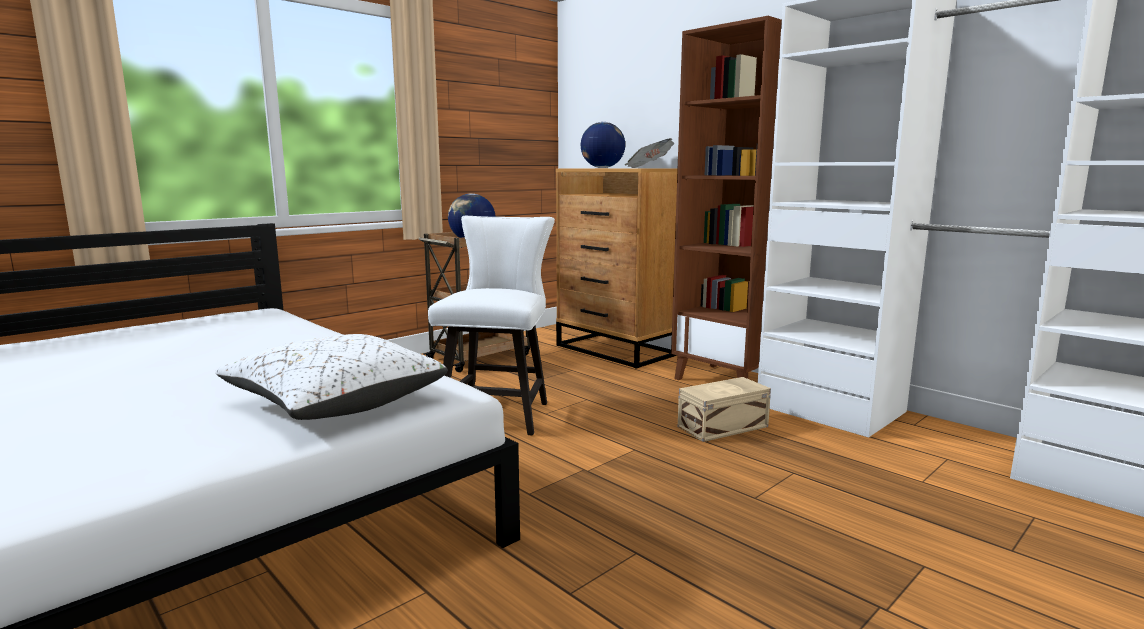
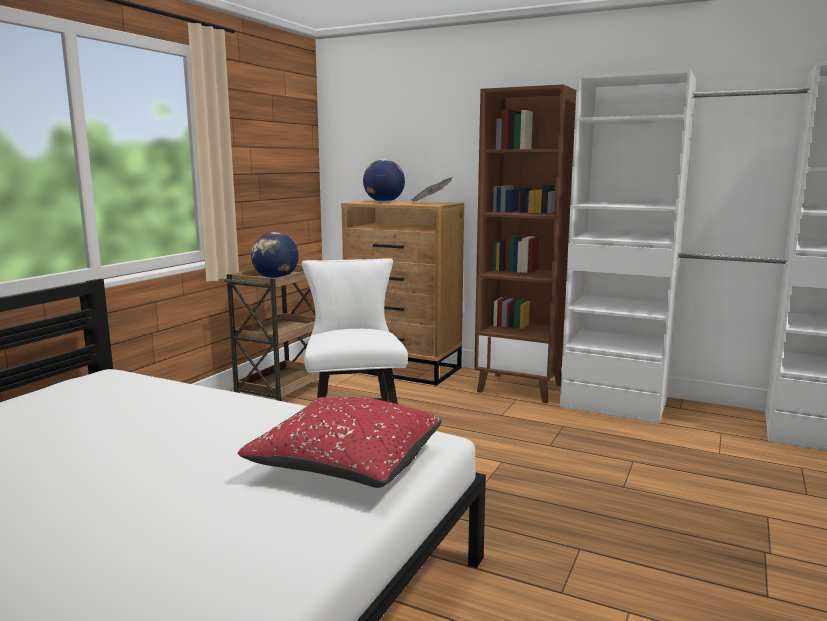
camera: 20 degrees left, 0 degrees up
(335, 402) = (347, 465): white pillow -> red pillow
(724, 427) = (552, 430): beige storage box -> none

